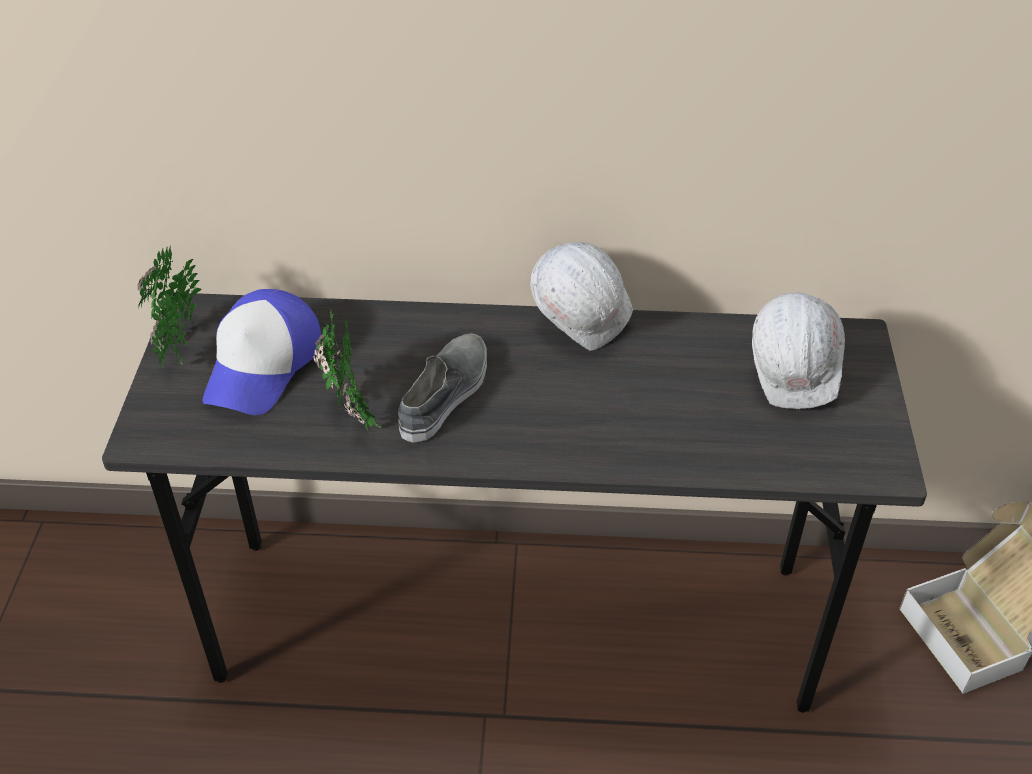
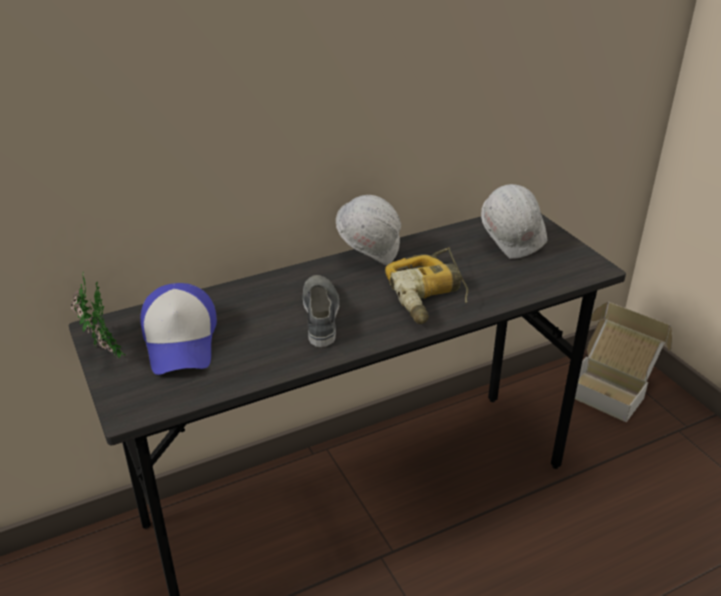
camera: 30 degrees left, 10 degrees down
(351, 413) = (269, 346): potted plant -> none
(606, 419) = (430, 295): none -> power drill

